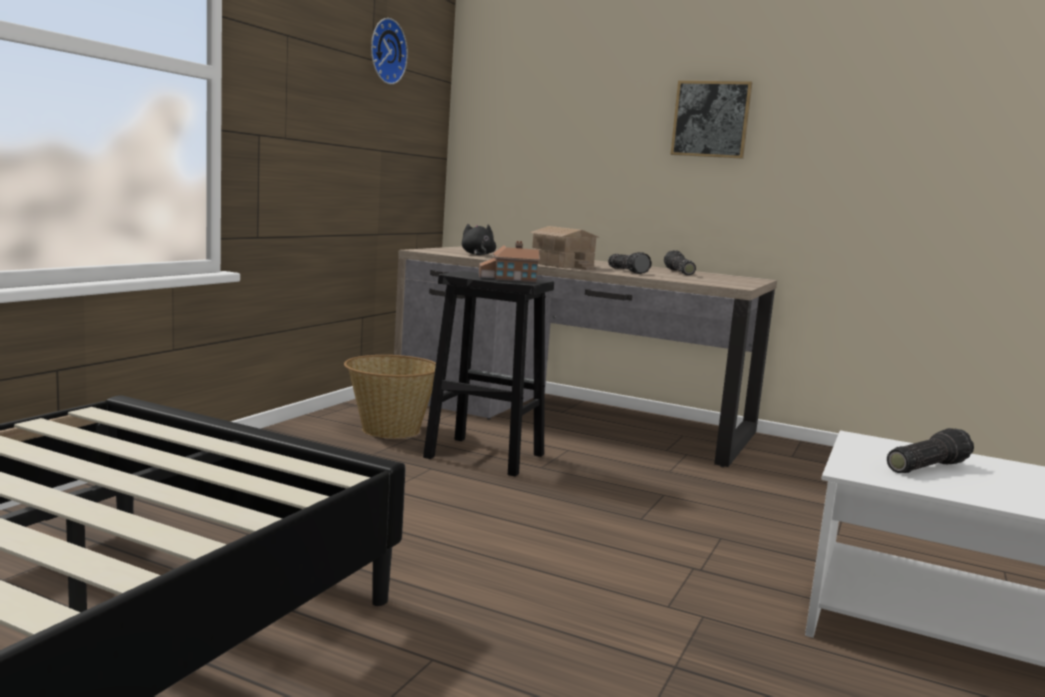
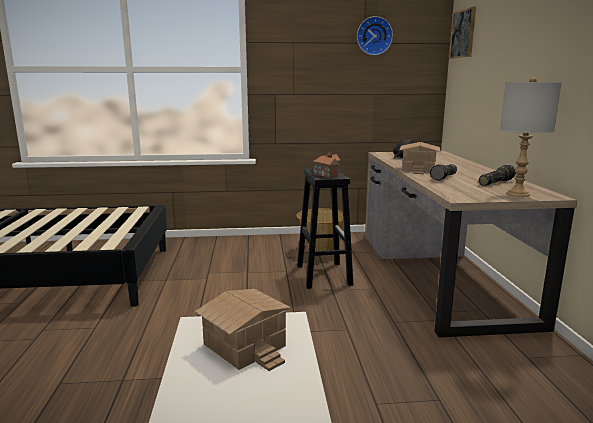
camera: 60 degrees right, 5 degrees up
(711, 119) = (553, 52): picture -> picture (463, 34)
(738, 279) = (517, 194): none -> grey table lamp
(925, 466) = (243, 346): flashlight -> toy house

